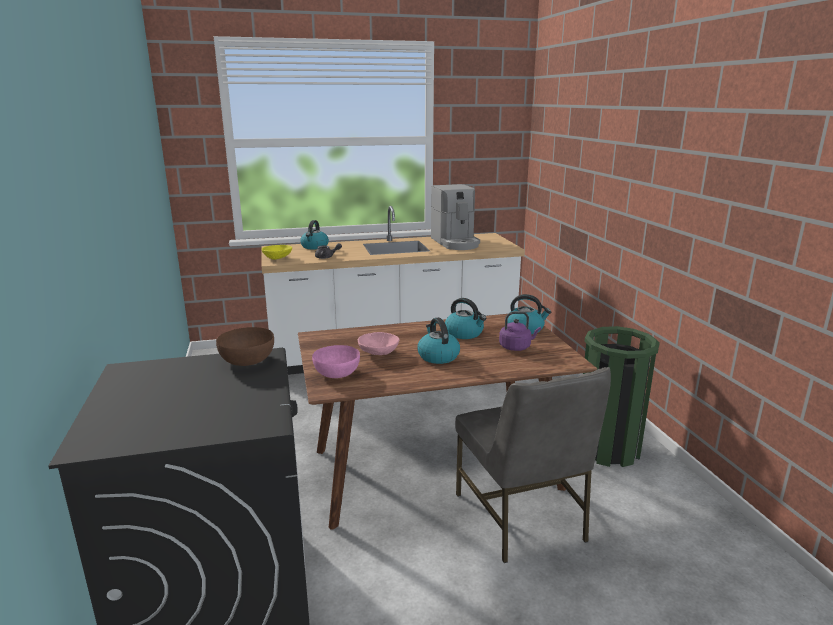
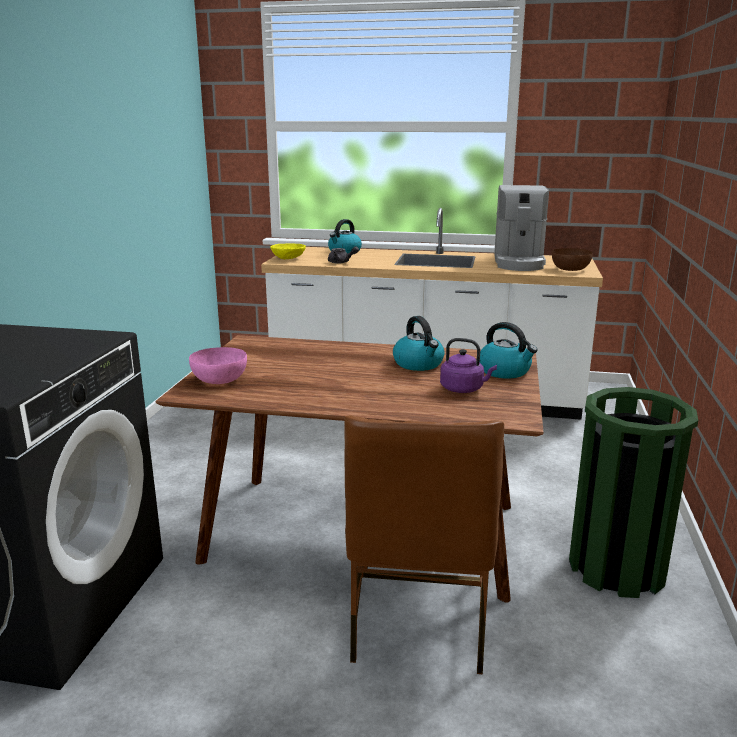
camera: 25 degrees right, 0 degrees up
(248, 360) = (82, 338): brown bowl -> brown bowl (571, 269)
(378, 354) = (289, 368): pink bowl -> none
(437, 356) = (352, 382): kettle -> none
(521, 518) = (418, 617): grey chair -> brown chair

